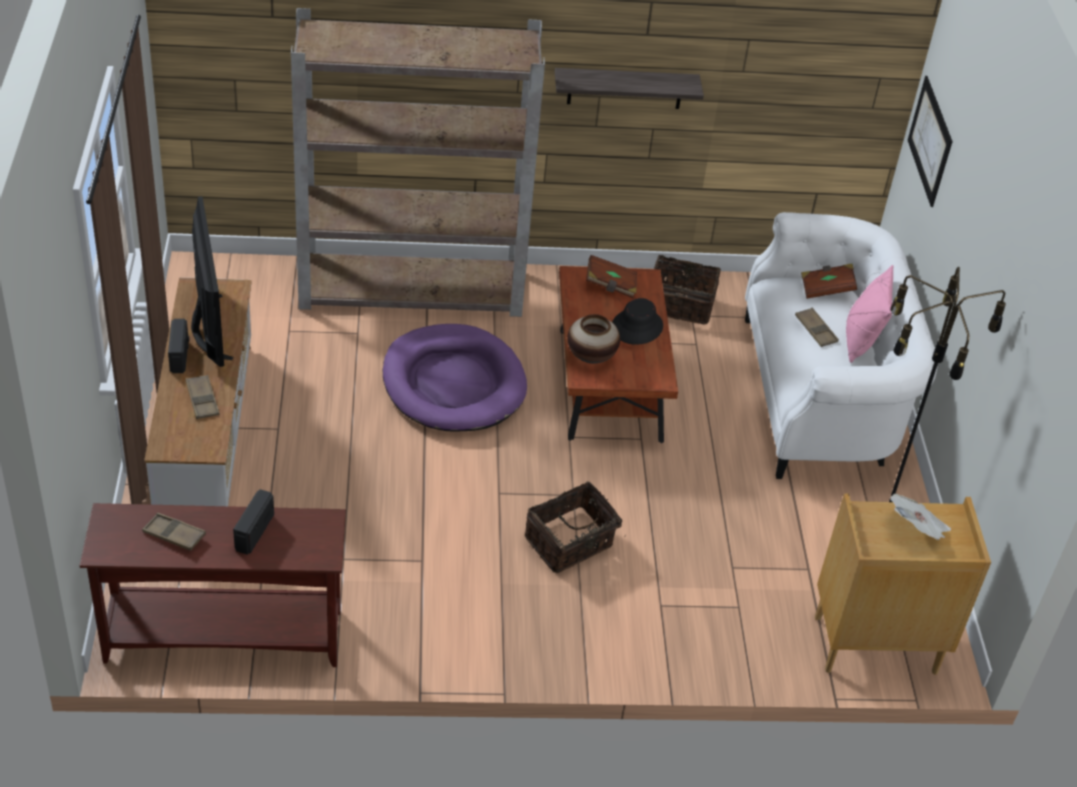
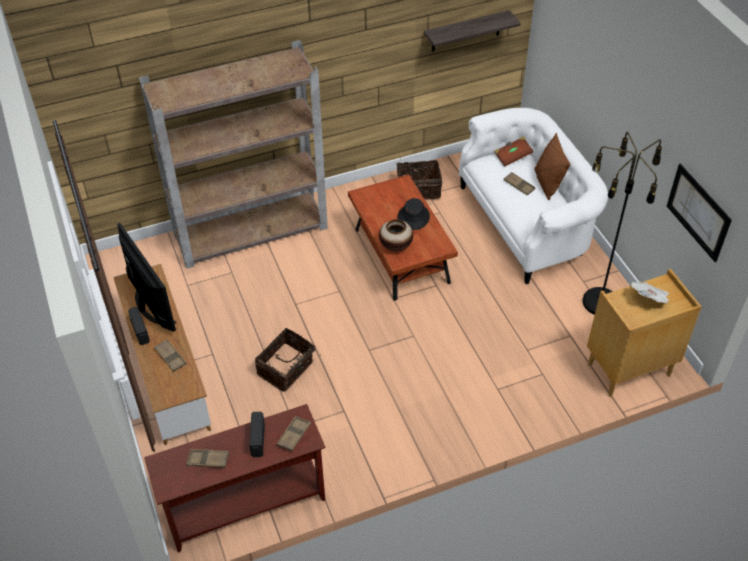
camera: 15 degrees left, 5 degrees up
(306, 542) = (294, 435): none -> brown tray
(453, 383) = (307, 287): purple dog bed -> none
(570, 543) = (427, 368): basket -> basket (286, 369)
(610, 285) = (384, 195): brown book -> none
(625, 88) = (357, 67): shelf -> shelf (466, 31)
(860, 340) = (547, 184): pink pillow -> brown pillow
(930, 140) = (554, 48): picture -> picture (698, 212)

